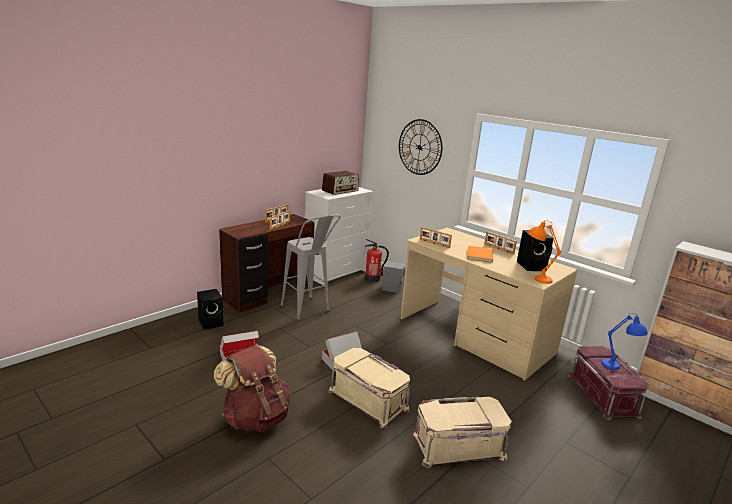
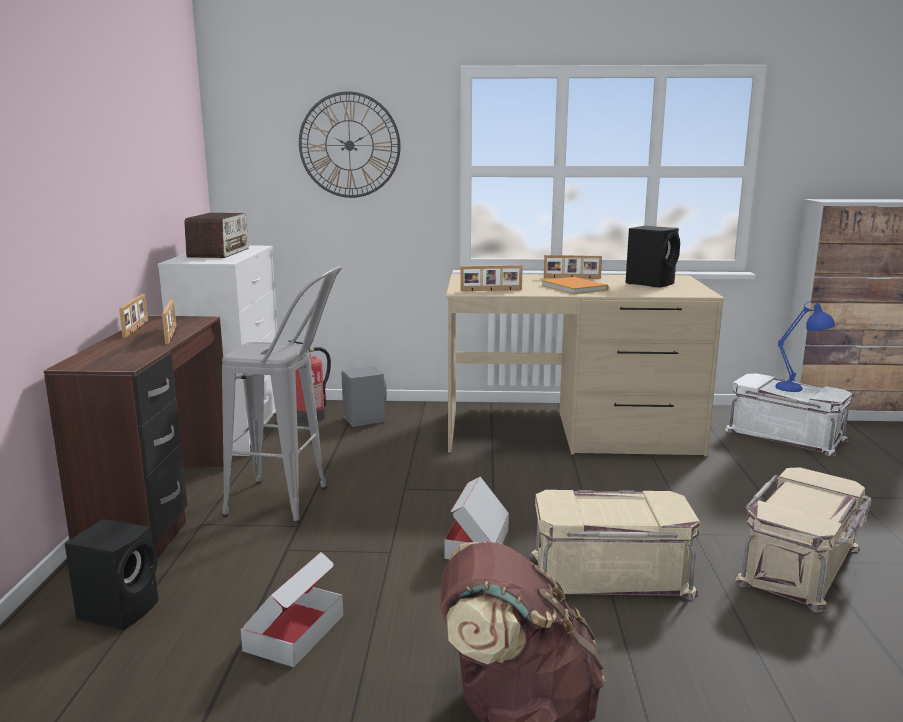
camera: 40 degrees left, 5 degrees down
(535, 278) = (689, 291): orange table lamp -> none
(603, 394) = (786, 434): red storage box -> white storage box

